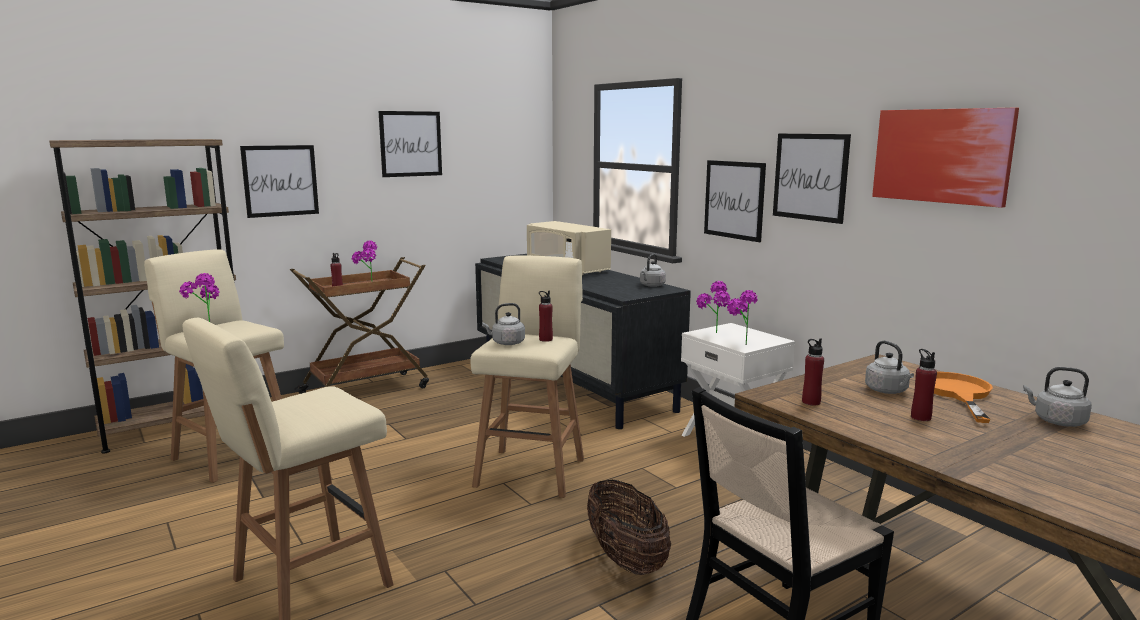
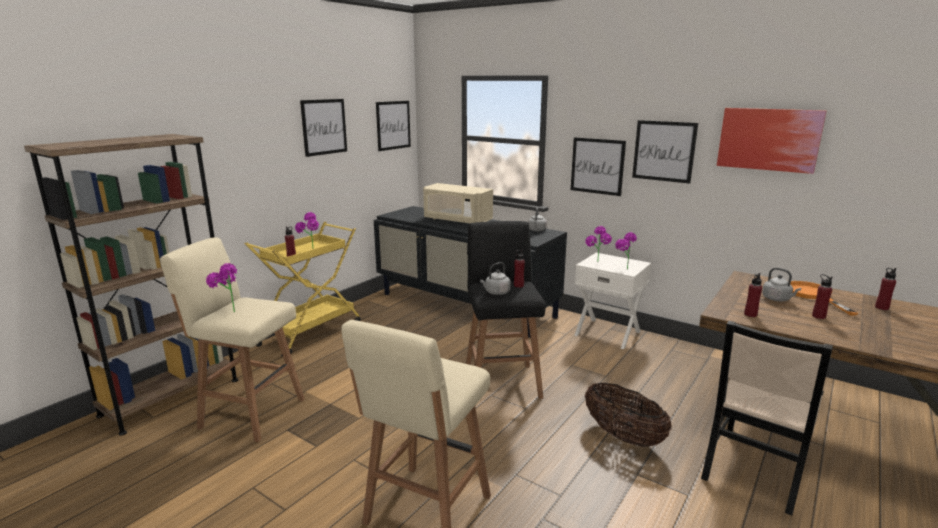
camera: 20 degrees left, 5 degrees up
(280, 180) = (229, 166): picture -> picture (393, 125)
(365, 390) = (311, 335): brown cart -> yellow cart
(531, 470) = (501, 381): beige stool -> black stool
(1056, 421) = (881, 307): grey kettle -> red bottle

